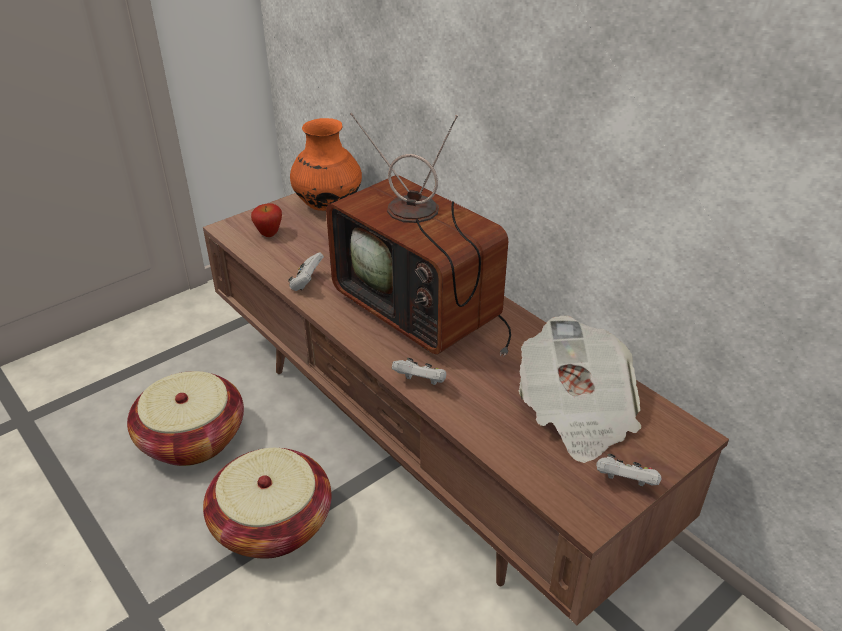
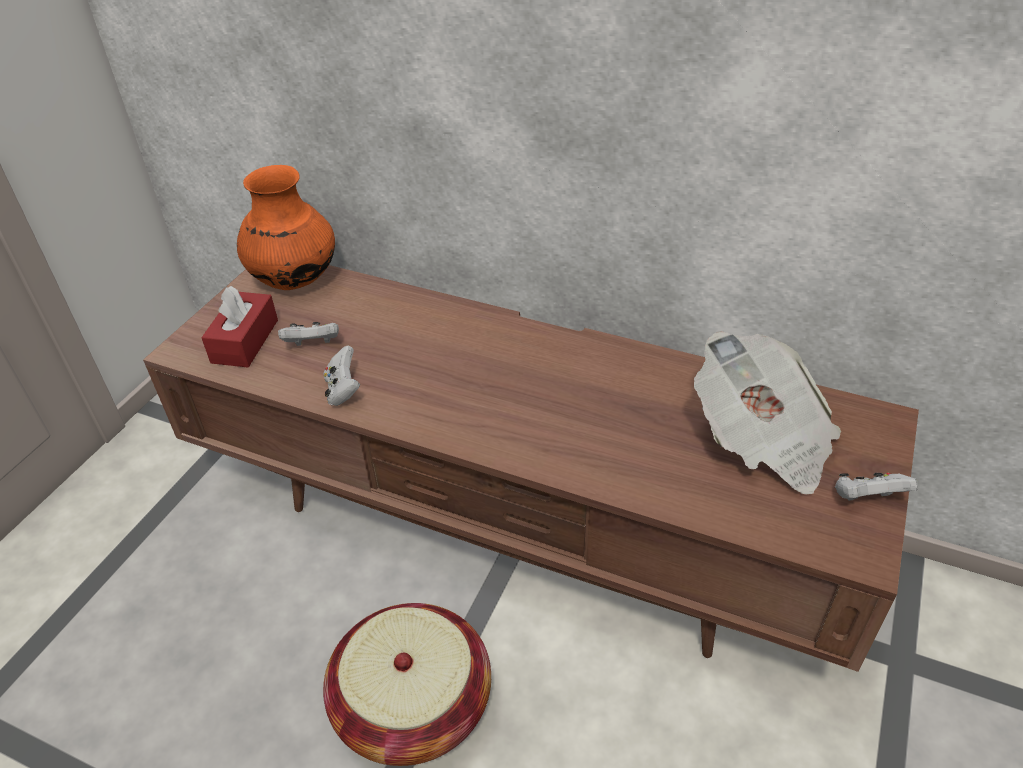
camera: 25 degrees left, 5 degrees up
(192, 438) = (239, 640): basket -> none
(269, 234) = (245, 341): apple -> red tissue box
(421, 382) = (575, 468): white game controller -> white game controller (313, 345)
(423, 310) = (511, 376): television -> none

